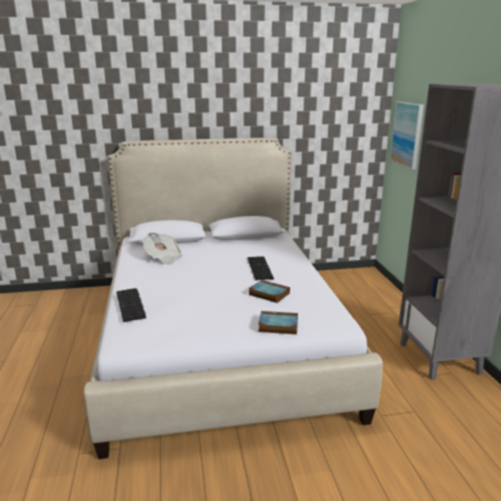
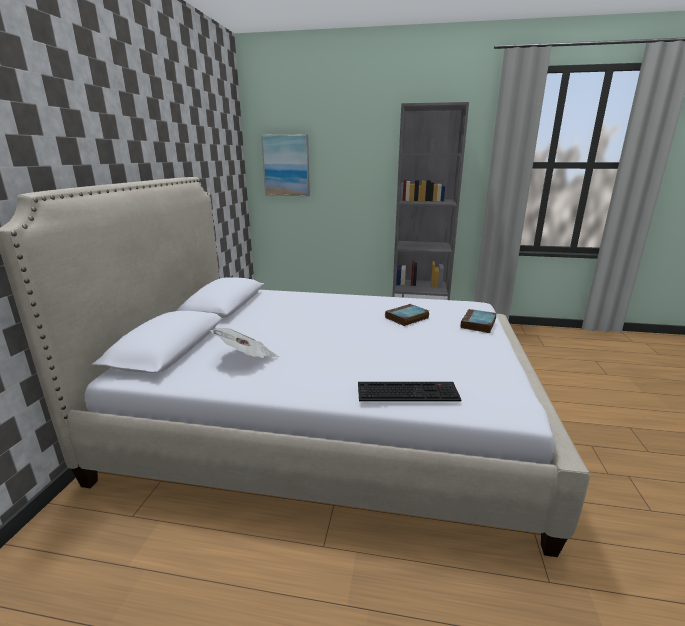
camera: 70 degrees left, 0 degrees up
(259, 268) = (338, 312): keyboard -> none

